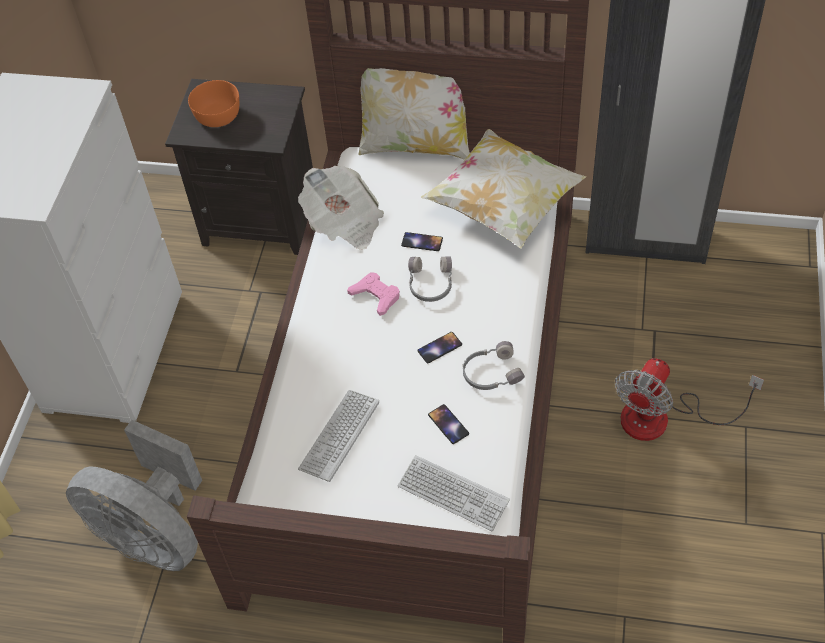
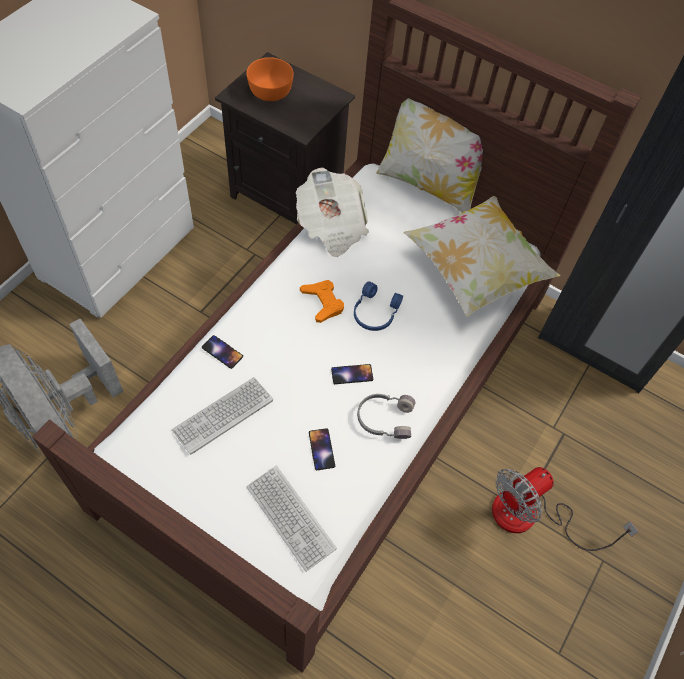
camera: 15 degrees right, 5 degrees up
(376, 296) = (323, 303): pink game controller -> orange game controller
(422, 242) = (388, 271): phone -> phone (222, 352)
(430, 284) = (374, 312): grey headphones -> blue headphones

